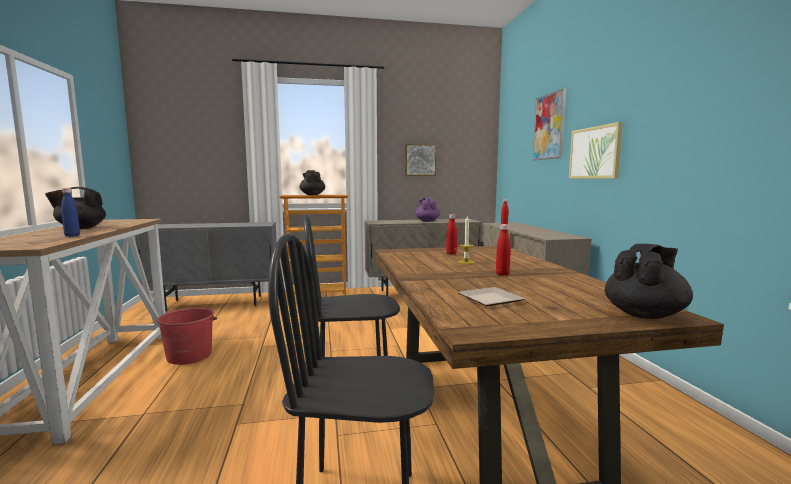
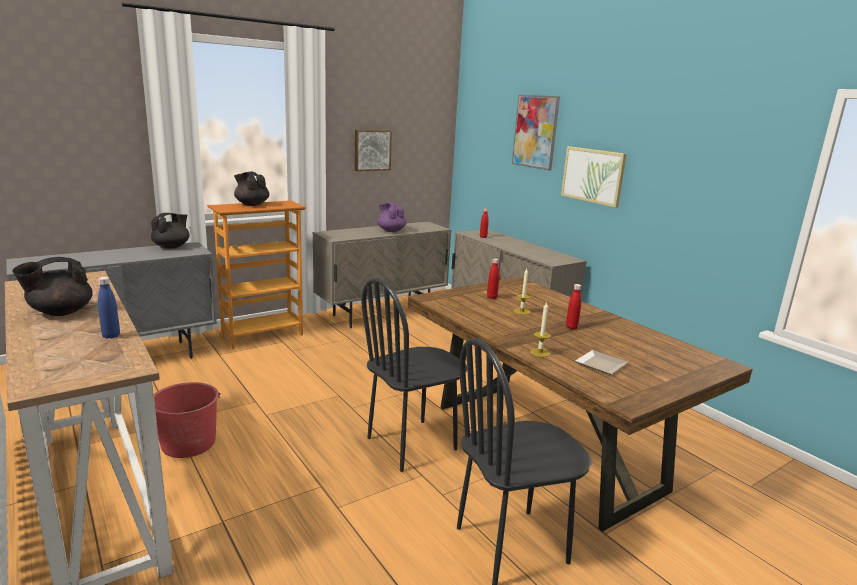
camera: 25 degrees left, 10 degrees up
(434, 286) = (540, 352): none -> candle
(645, 314) = (707, 366): black teapot -> black teapot (172, 247)

